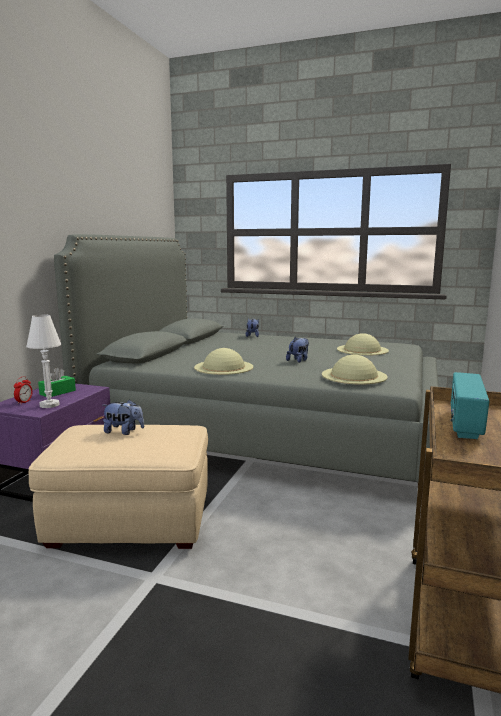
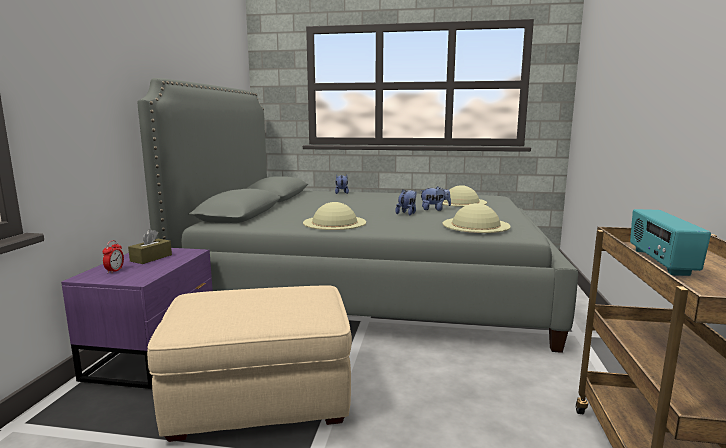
camera: 10 degrees left, 0 degrees up
(49, 405) = (148, 272): white table lamp -> none
(57, 392) = (151, 258): green tissue box -> brown tissue box
(124, 432) = (249, 297): plush toy -> plush toy (434, 209)

